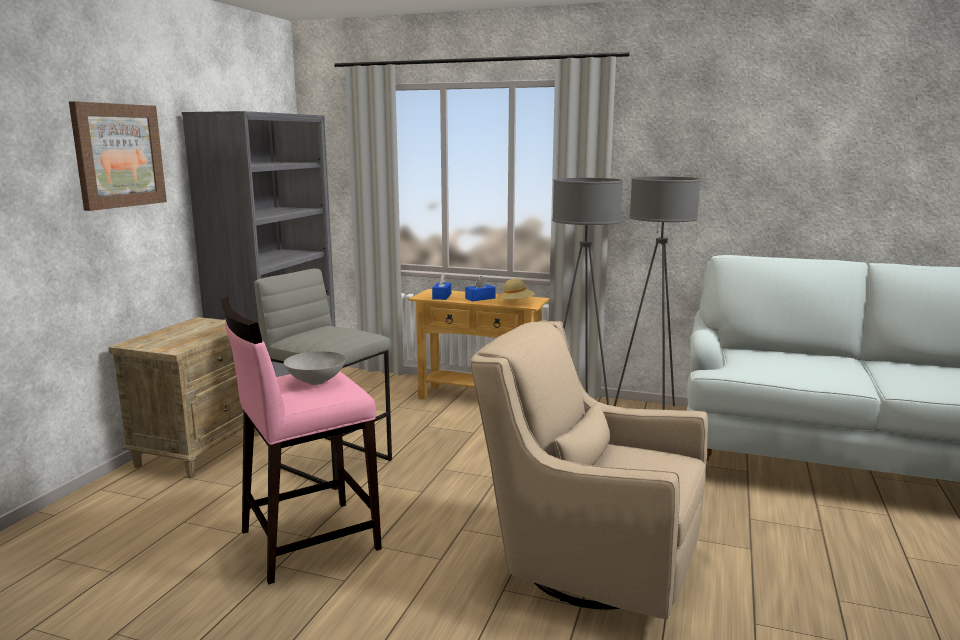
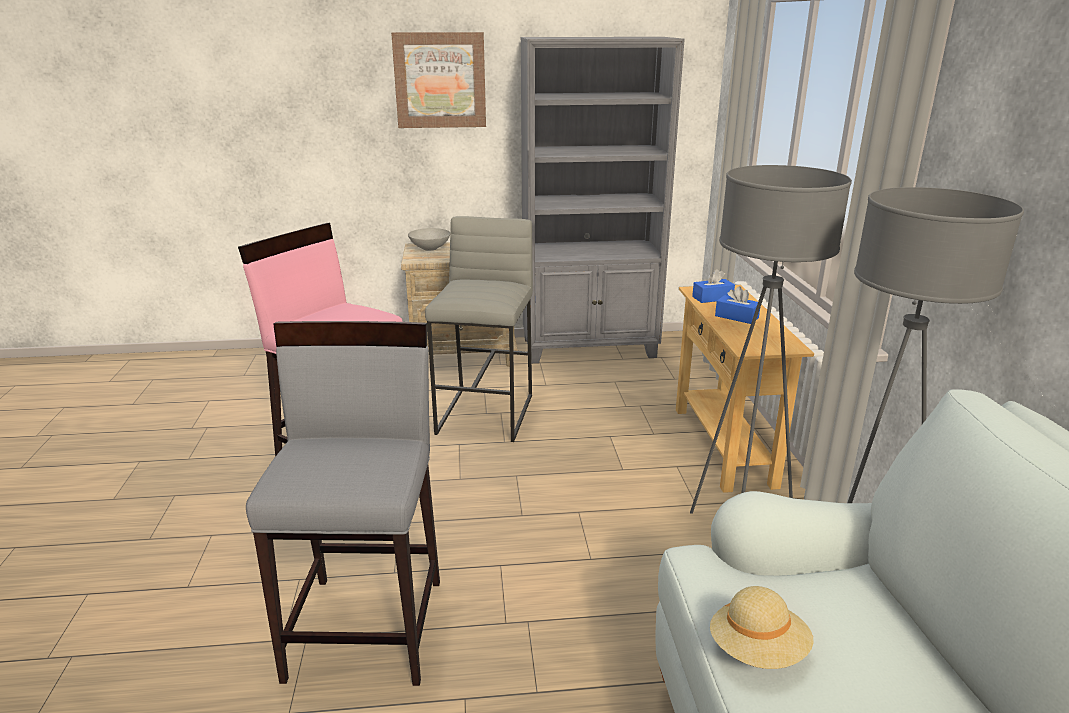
camera: 65 degrees right, 10 degrees up
(317, 381) = (341, 319): grey bowl -> grey bowl (430, 249)
(516, 303) = (743, 340): beige hat -> beige hat (758, 650)
(587, 562) = (368, 626): beige armchair -> grey stool

